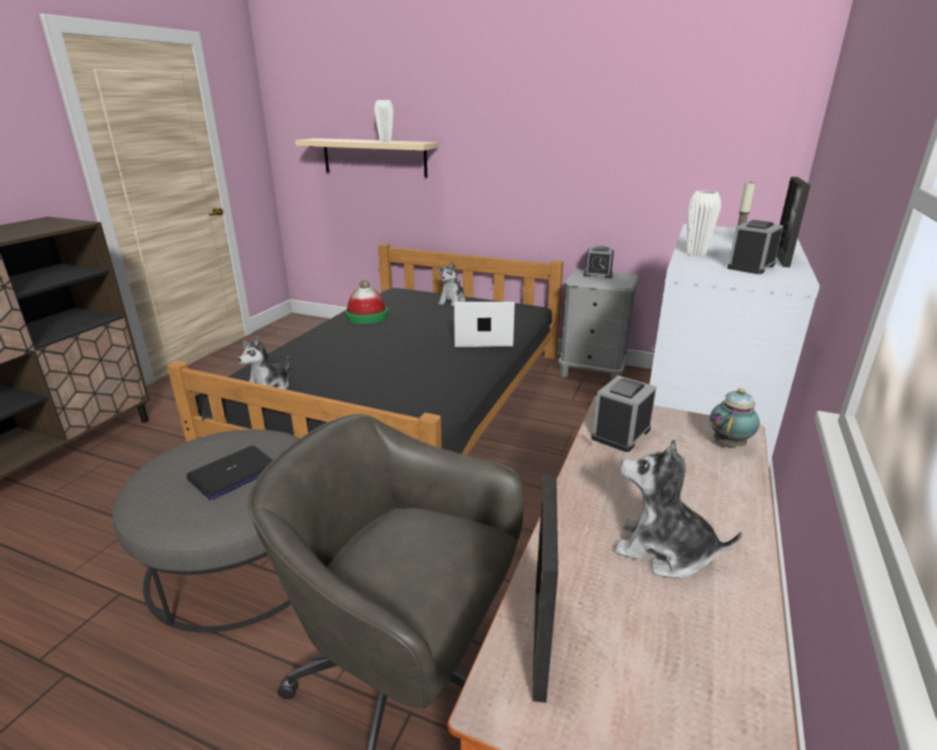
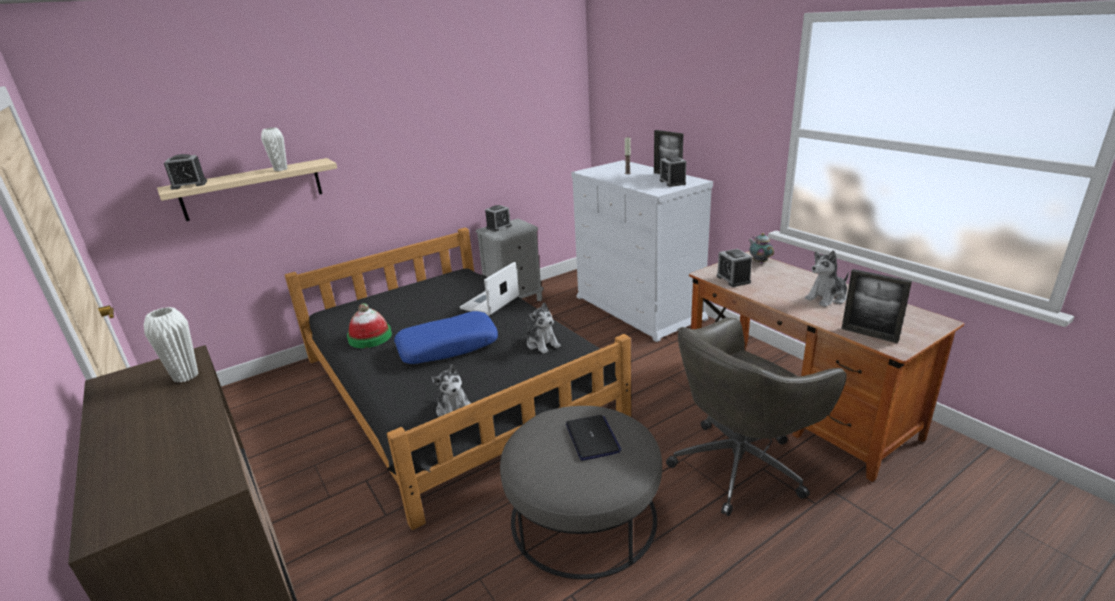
camera: 55 degrees left, 0 degrees up
(323, 139) = (189, 185): none -> alarm clock
(378, 349) = (448, 346): none -> blue pillow
(452, 301) = (400, 295): plush toy -> plush toy (542, 344)
(696, 253) = (637, 185): white vase -> white vase (186, 376)

